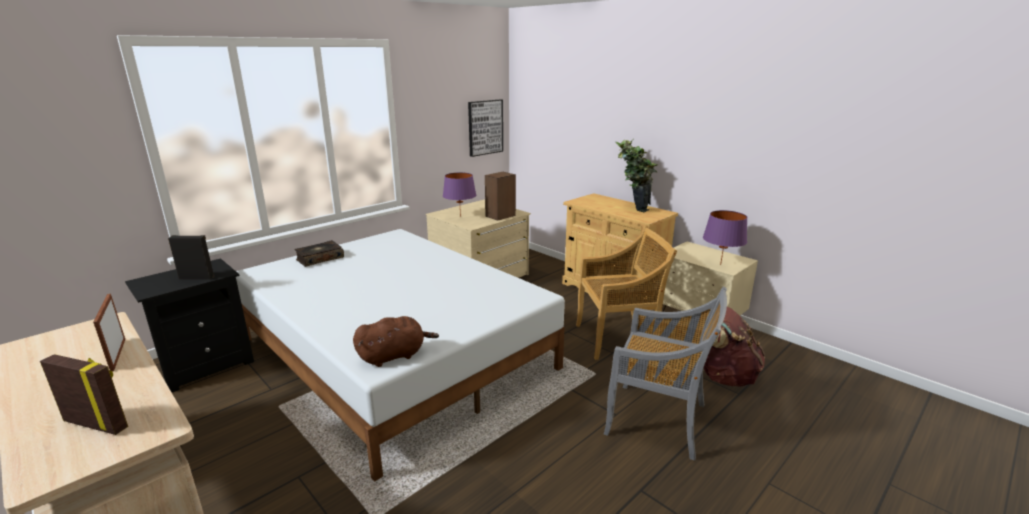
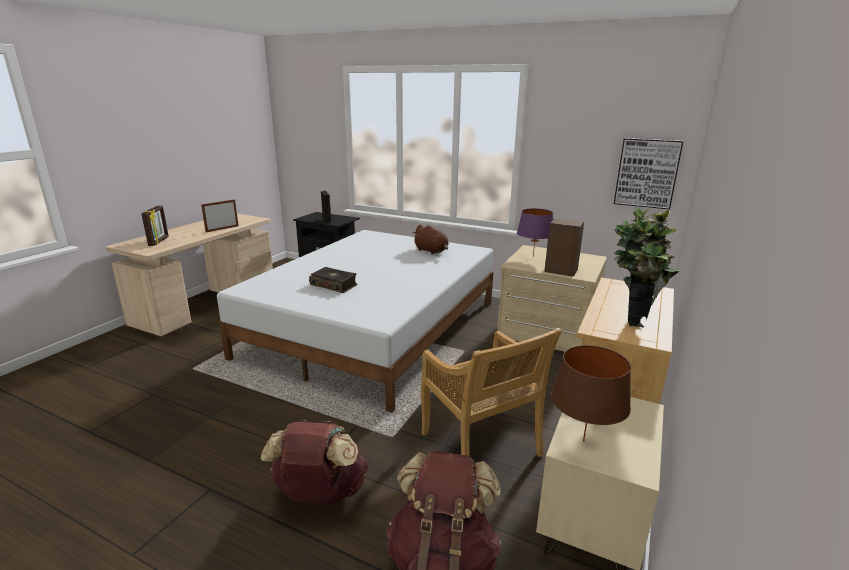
camera: 70 degrees right, 0 degrees up
(320, 258) = (401, 241): book -> book (334, 285)
(394, 355) = (257, 290): brown plush toy -> brown plush toy (432, 251)
(658, 420) = (320, 494): grey chair -> brown backpack
(720, 264) = (583, 441): purple table lamp -> brown table lamp

